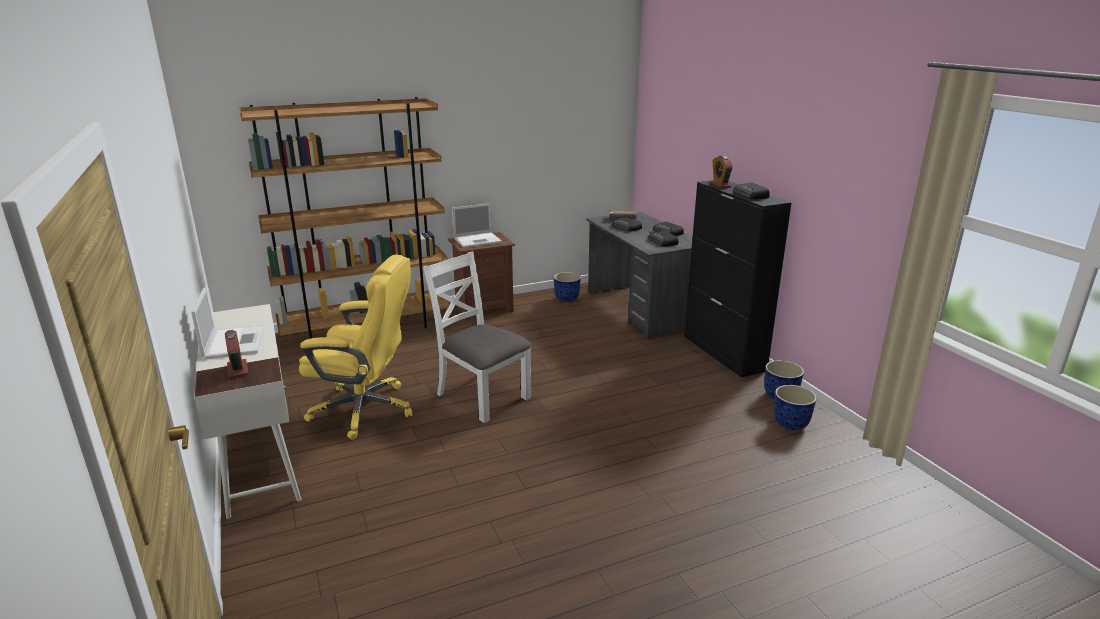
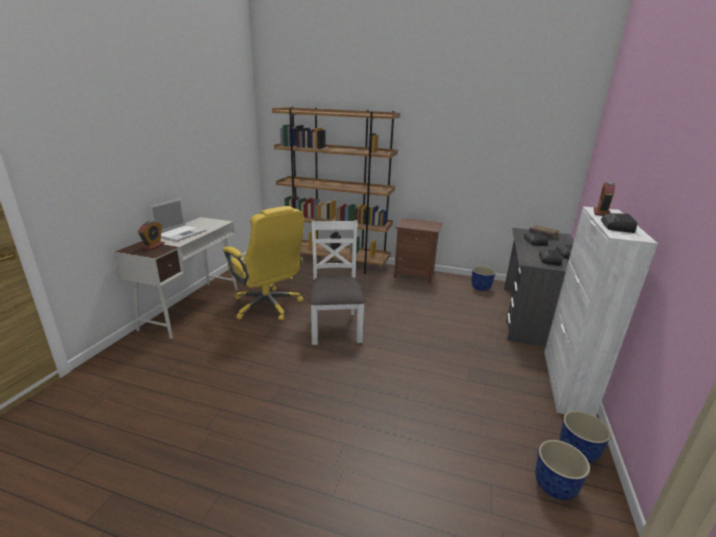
camera: 40 degrees right, 0 degrees up
(478, 240) = (418, 223): laptop -> none
(723, 353) = (566, 382): black cabinet -> white cabinet

